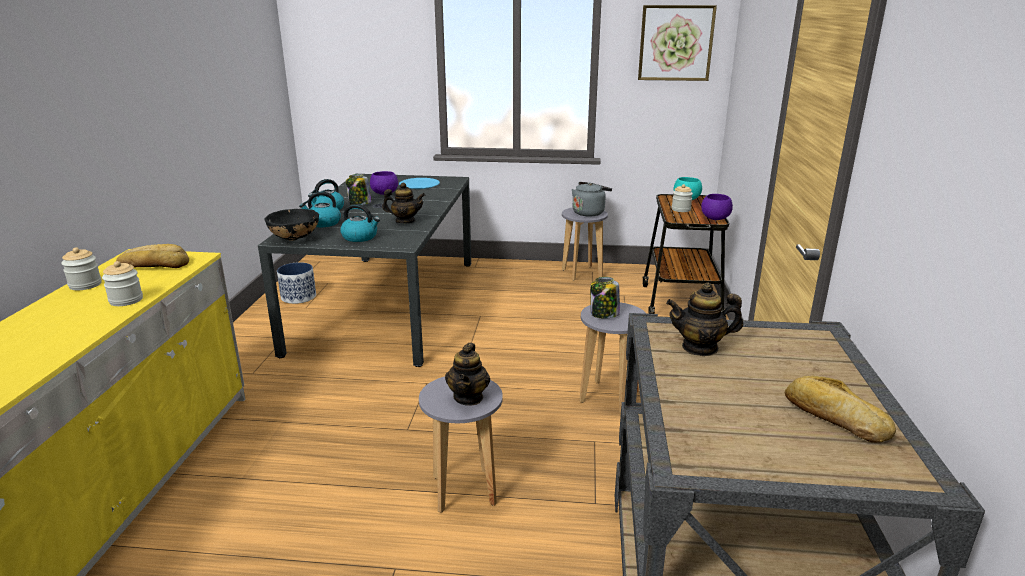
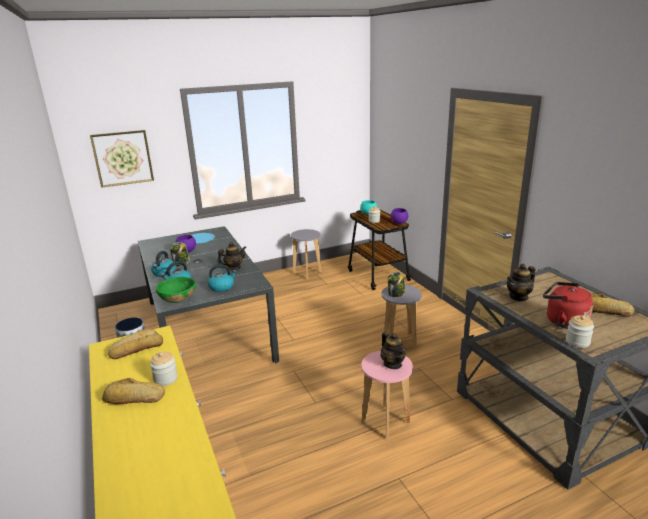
camera: 30 degrees left, 0 degrees up
(72, 308) = (134, 398): none -> bread
(85, 285) = (110, 380): jar -> jar (577, 342)
(295, 239) = (178, 301): black bowl -> green bowl
(464, 491) = (386, 422): grey stool -> pink stool
(589, 212) = (308, 233): grey kettle -> none
(675, 43) = (339, 120): picture -> picture (123, 158)
(718, 405) = (563, 321): none -> red kettle

